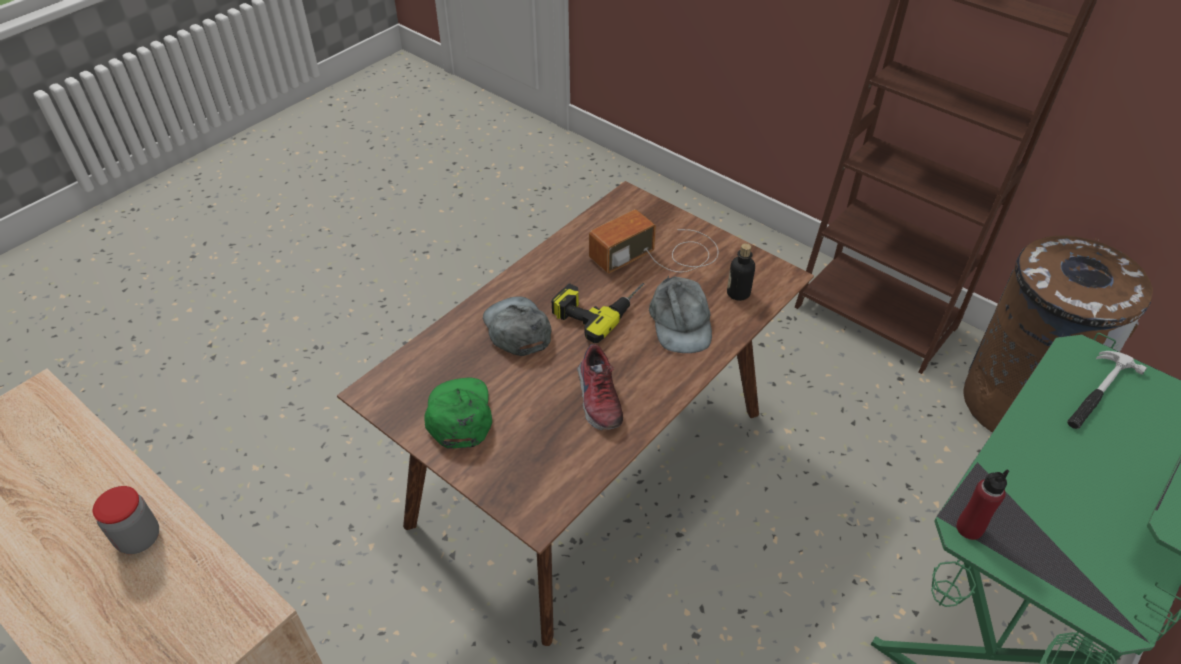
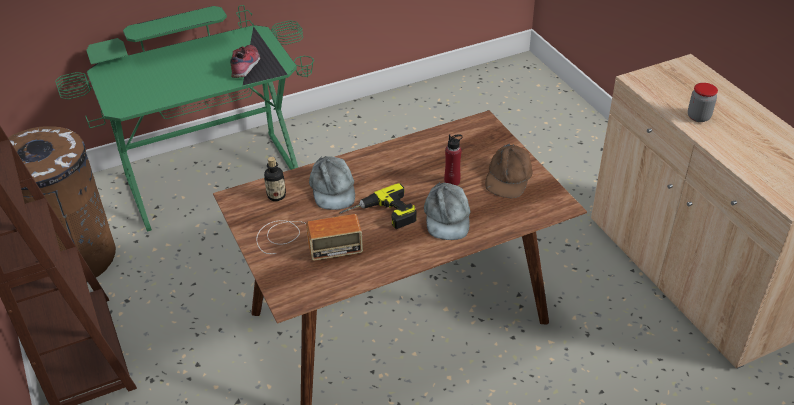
camera: 155 degrees left, 5 degrees down
(459, 415) = (508, 177): green cap -> brown cap
(597, 398) = (418, 162): shoe -> shoe (246, 66)
(680, 322) = (332, 189): grey cap -> grey cap turned 150 degrees clockwise
(969, 528) = (278, 67): red bottle -> red bottle (452, 181)
(1097, 393) = (142, 91): hammer -> none

